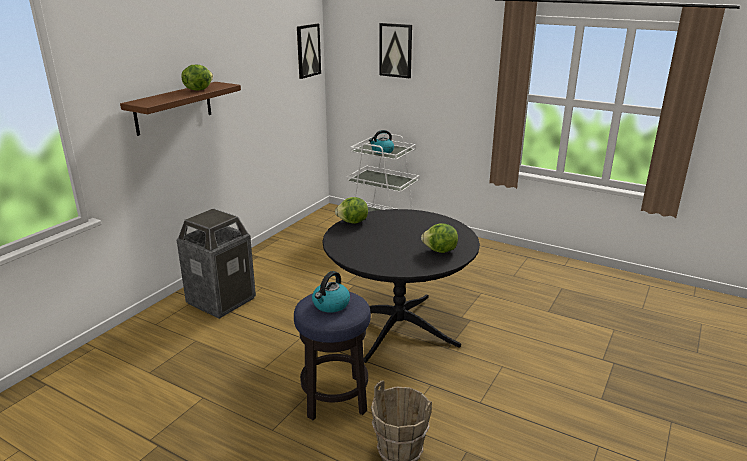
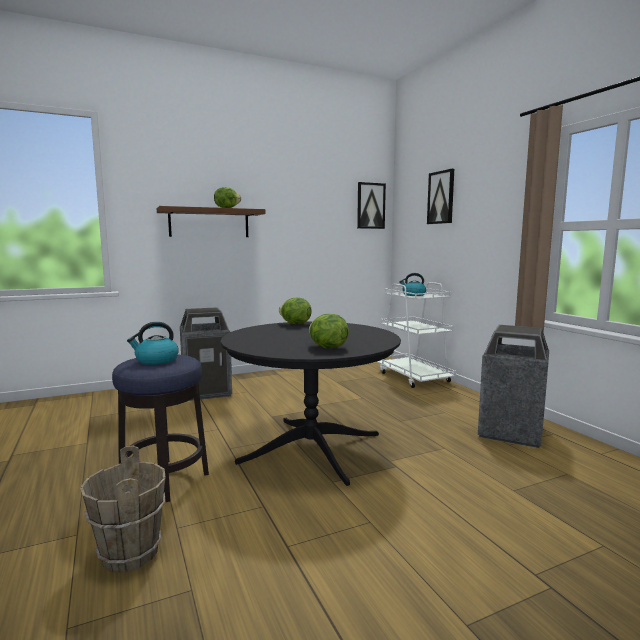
camera: 35 degrees right, 15 degrees down
(504, 264) = (510, 432): none -> trash can

